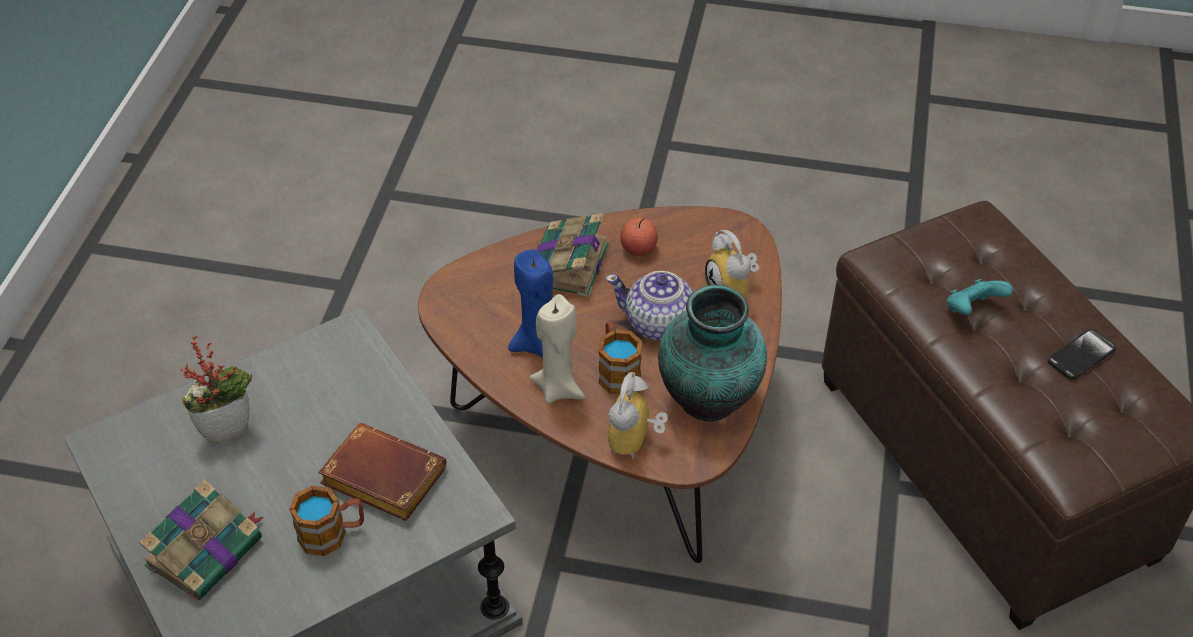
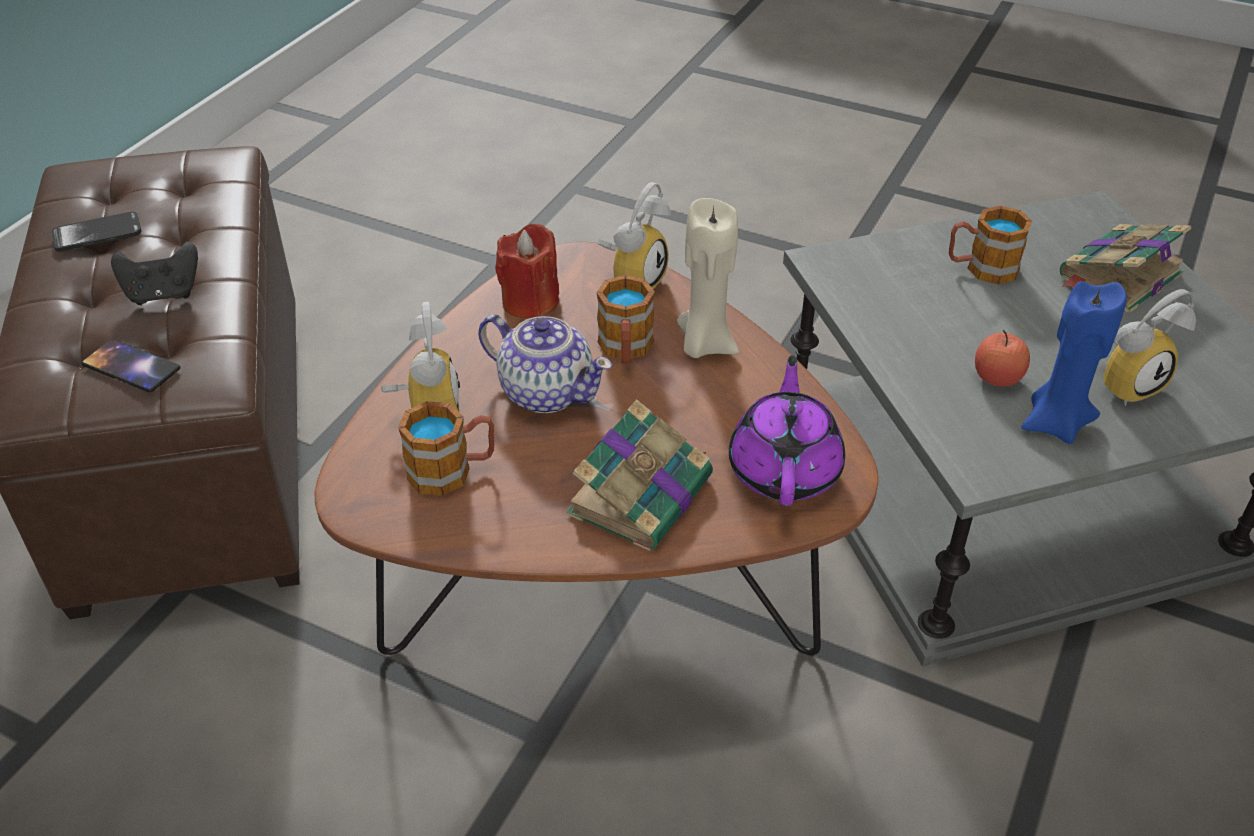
camera: 165 degrees left, 5 degrees down
(228, 428) = (1127, 382): potted plant -> alarm clock
(379, 479) = (931, 304): brown book -> none
(480, 299) = (785, 469): none -> purple teapot
(538, 346) = (717, 395): blue candle -> blue candle (1055, 424)
(638, 248) = (524, 499): apple -> apple (997, 378)
(692, 257) = (452, 471): none -> mug
(709, 401) = (530, 302): vase -> red candle
(937, 251) = (131, 367): none -> phone
(972, 310) = (163, 294): turquoise game controller -> black game controller

